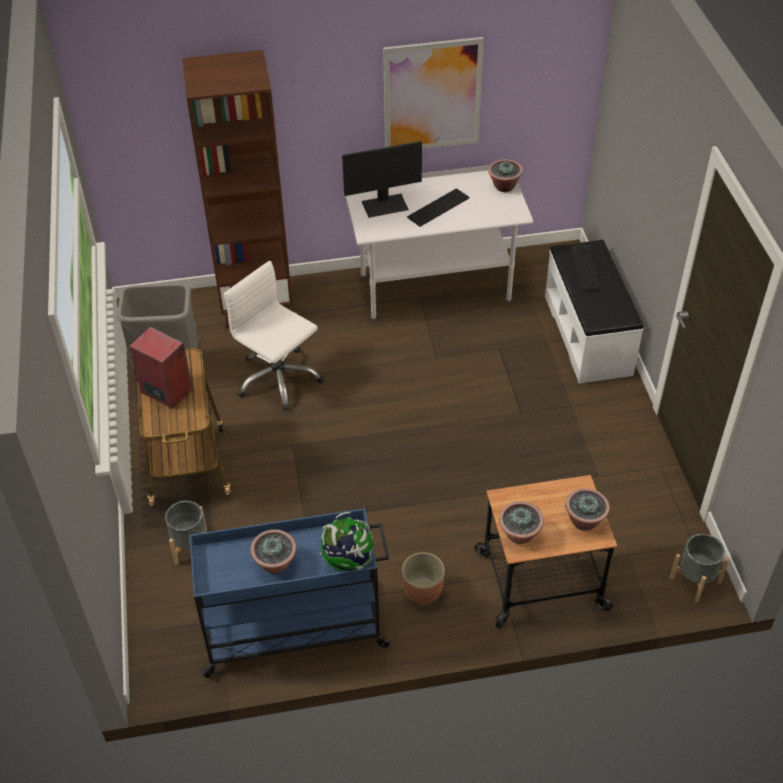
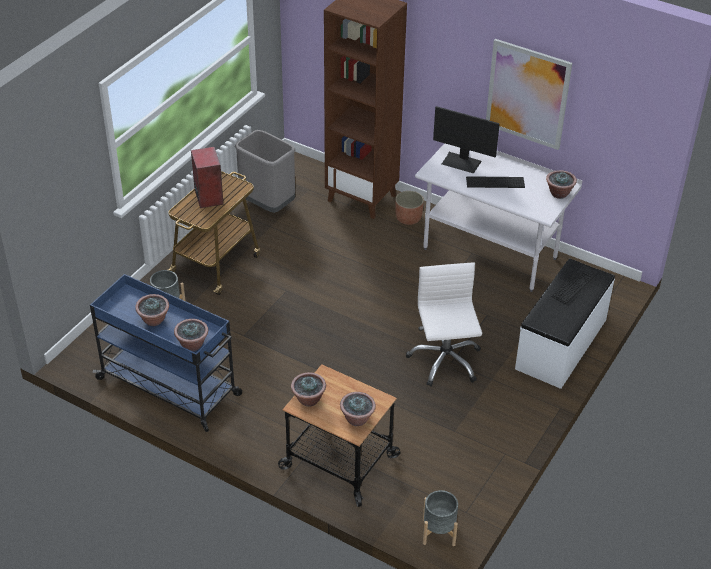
camera: 40 degrees right, 5 degrees down
(278, 379) = (323, 248): white office chair -> white office chair (444, 361)
(348, 561) = (192, 344): globe -> potted plant
(422, 590) = (263, 418): planter -> planter (408, 218)

